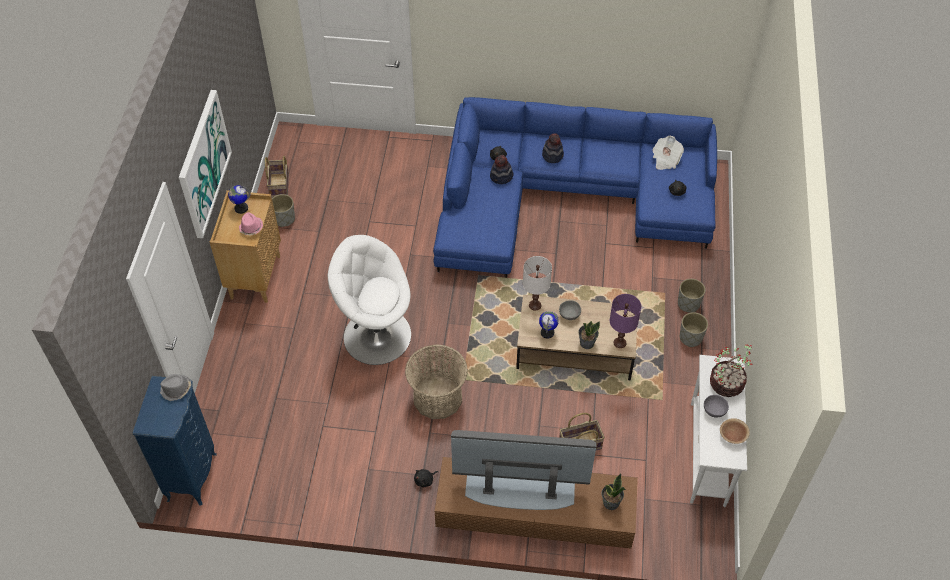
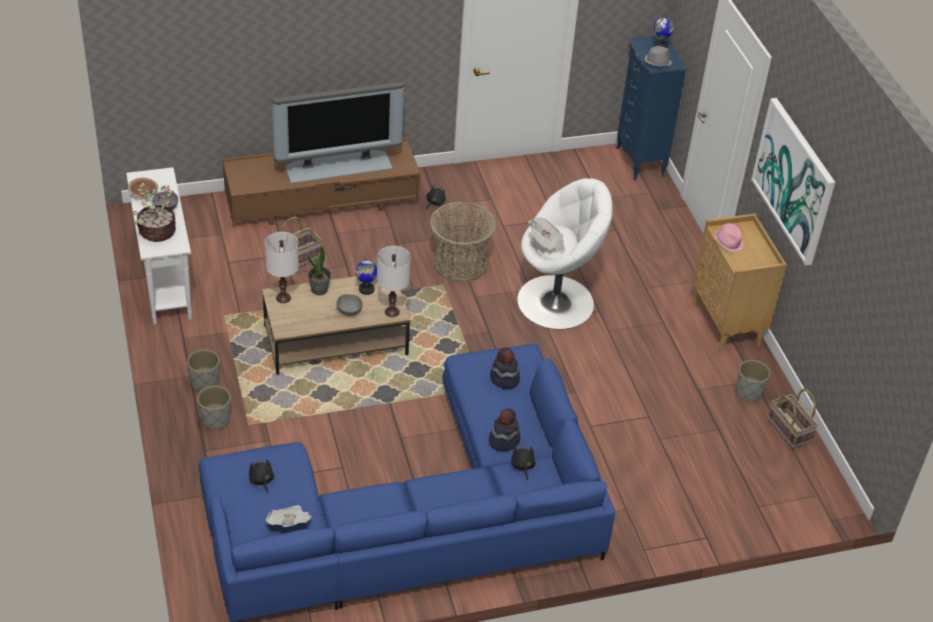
camera: 155 degrees right, 10 degrees down
(241, 208) = (757, 258): globe -> globe (660, 46)
(389, 290) = (546, 243): none -> newspaper
(552, 155) = (450, 487): hat -> hat (504, 379)
(610, 503) = (251, 174): potted plant -> none
(620, 343) = (283, 298): purple table lamp -> white table lamp

